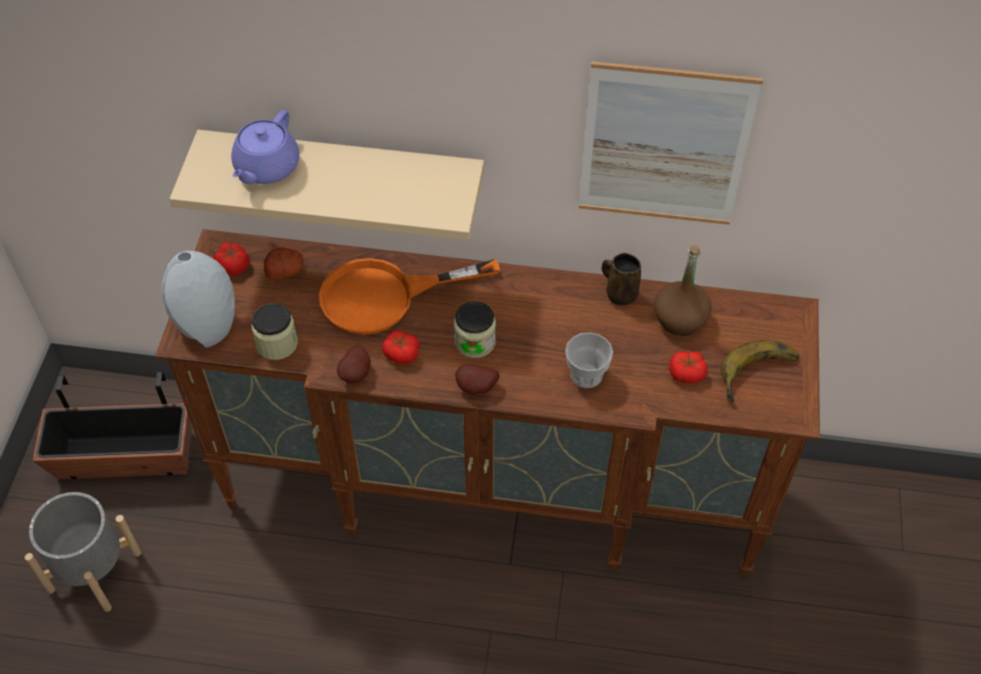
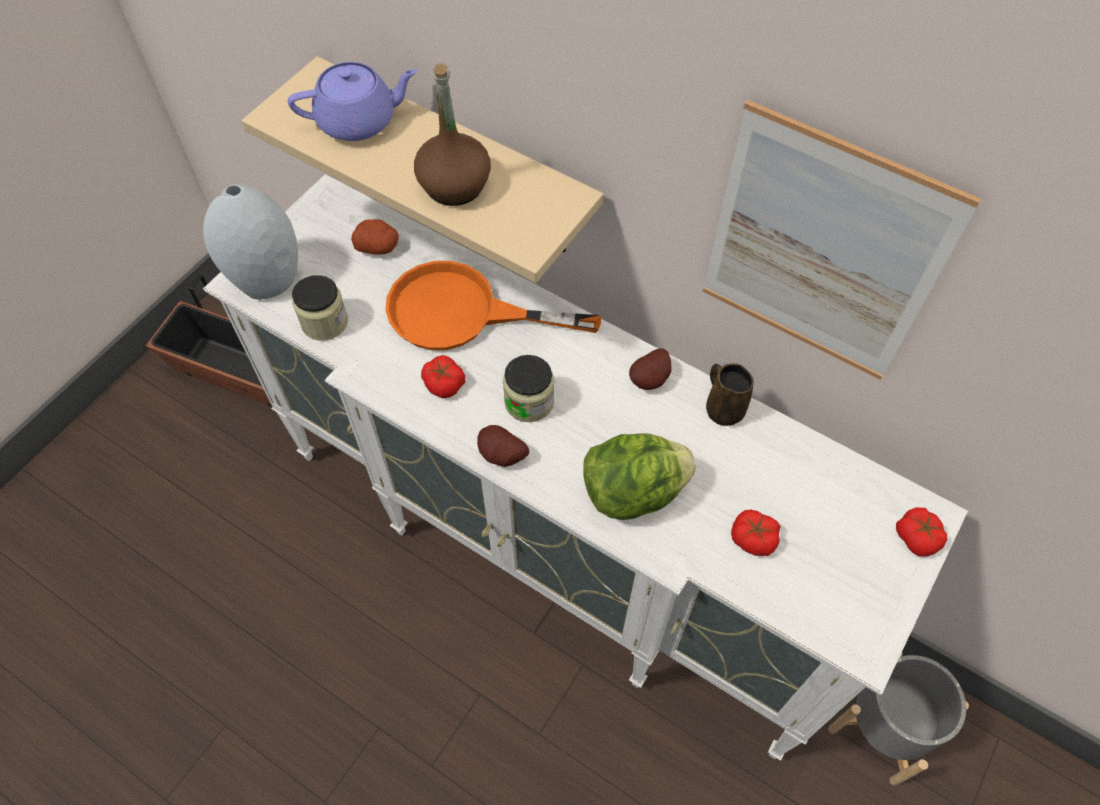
camera: 25 degrees right, 5 degrees up
(94, 572) = (160, 470): grey planter -> grey planter (882, 728)
(233, 265) = (331, 222): tomato -> tomato (917, 537)
(266, 168) = (359, 121): purple teapot -> purple teapot turned 150 degrees counterclockwise
(357, 374) = (385, 387): potato -> potato (651, 380)
(492, 490) = (555, 547): brown cabinet -> white cabinet
(586, 375) = (632, 491): cup -> lettuce
(680, 319) = (780, 468): brown bottle -> brown bottle (455, 186)
(760, 376) = (843, 581): banana -> none

